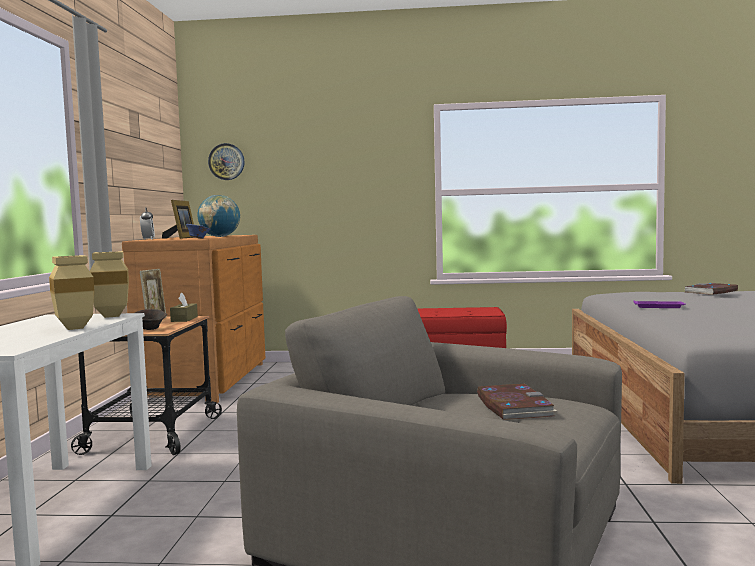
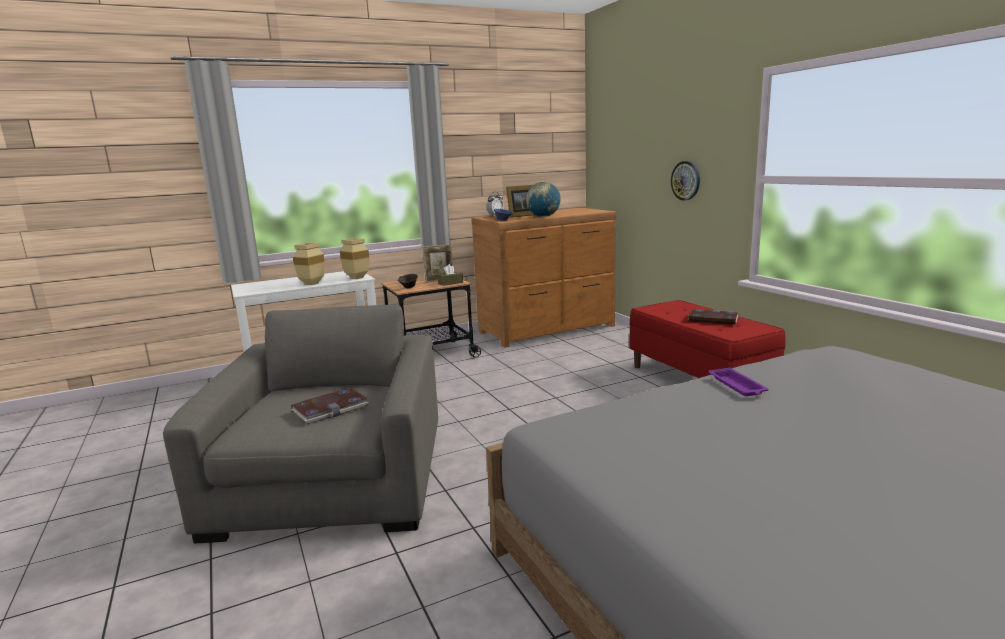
camera: 60 degrees right, 10 degrees up
(226, 161) = (607, 142): wall clock -> wall clock (686, 180)
(711, 292) = (920, 395): book -> book (712, 319)

